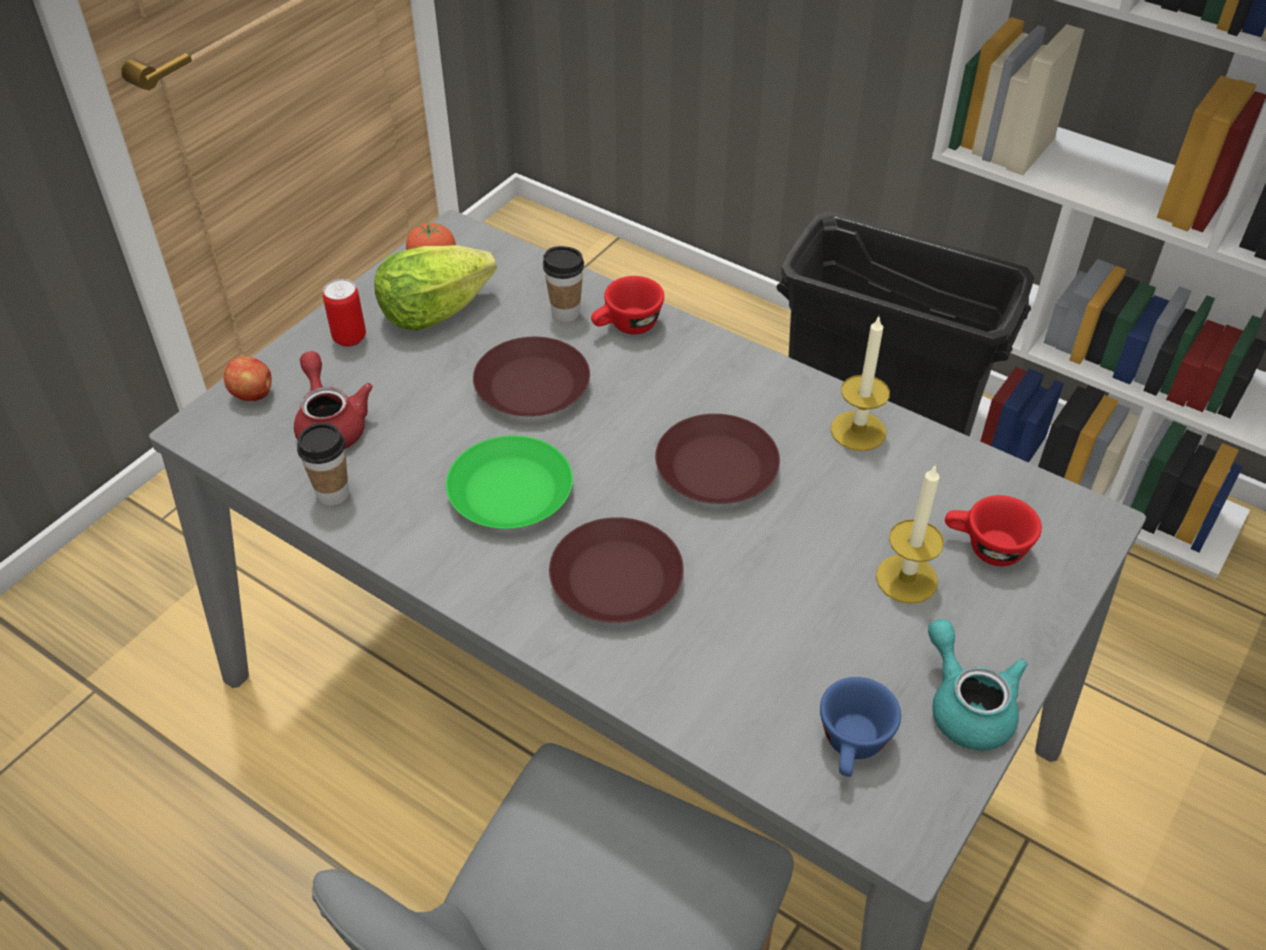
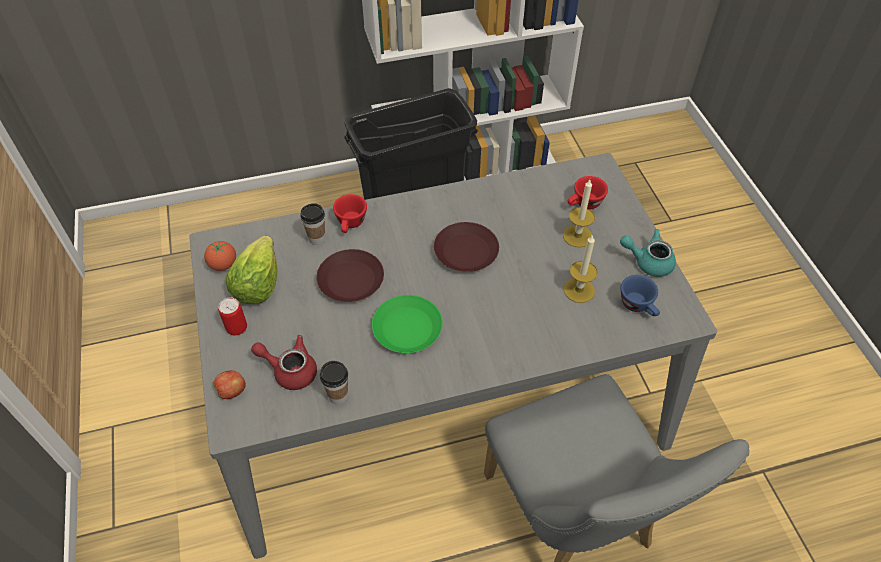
camera: 50 degrees left, 5 degrees up
(615, 580) = (493, 324): brown plate -> none
(858, 431) = (491, 196): candle -> candle (579, 290)

